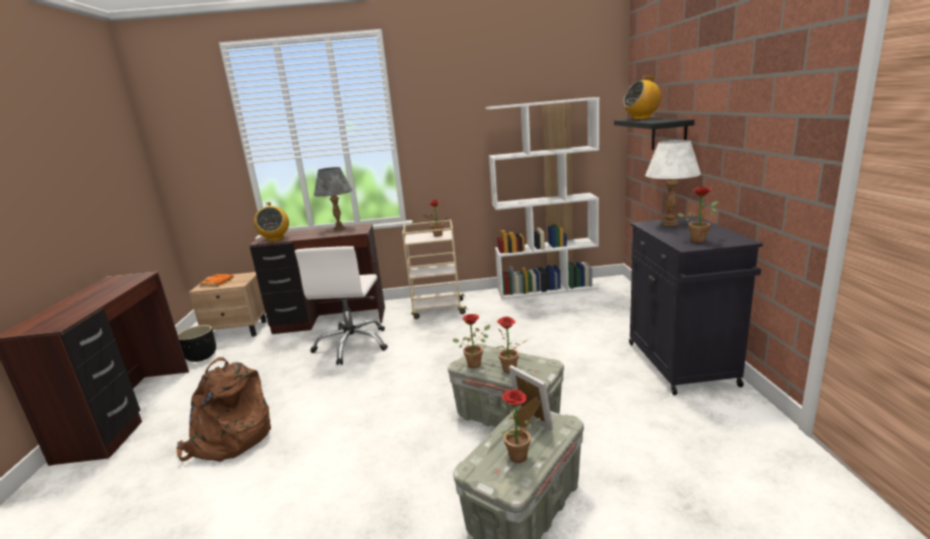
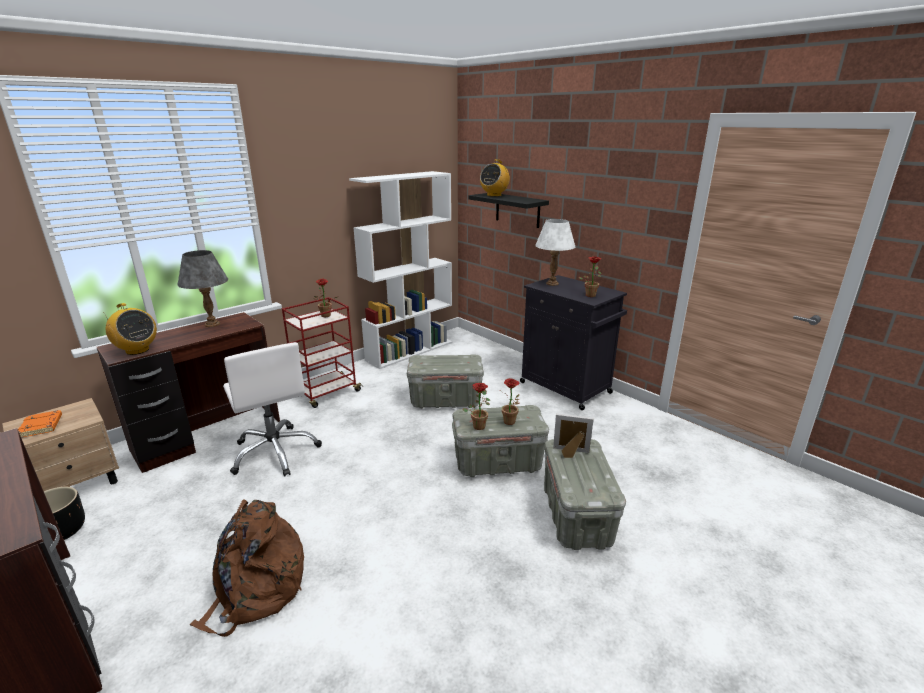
camera: 40 degrees left, 5 degrees up
(437, 309) = (326, 393): beige cart -> red cart
(519, 459) = (594, 477): potted plant -> none
(528, 341) = (446, 400): none -> grey storage box

